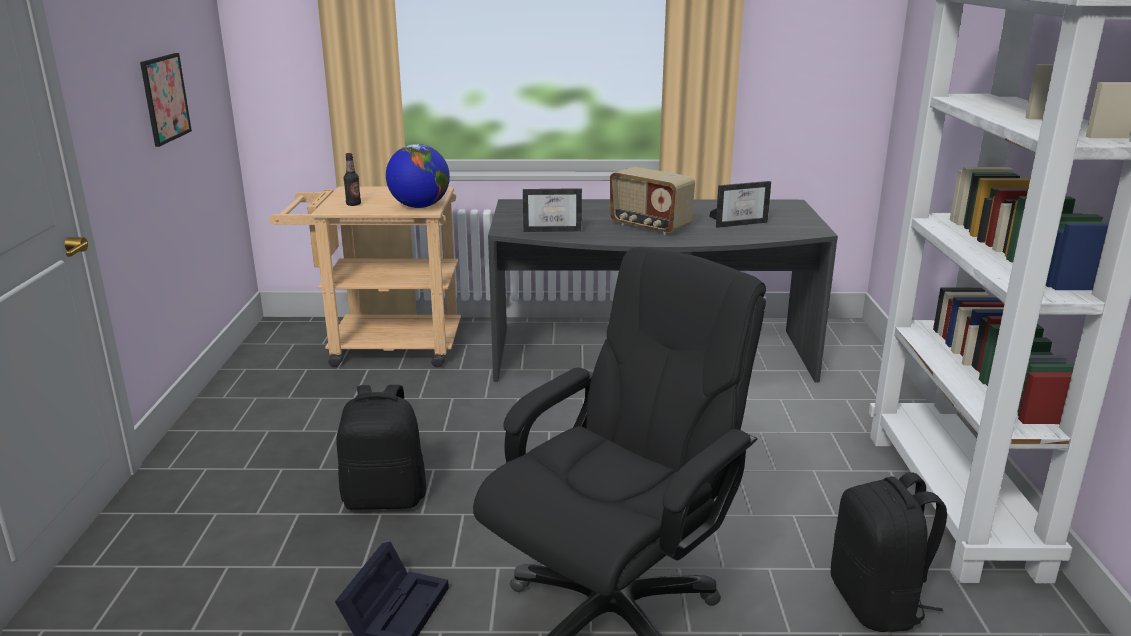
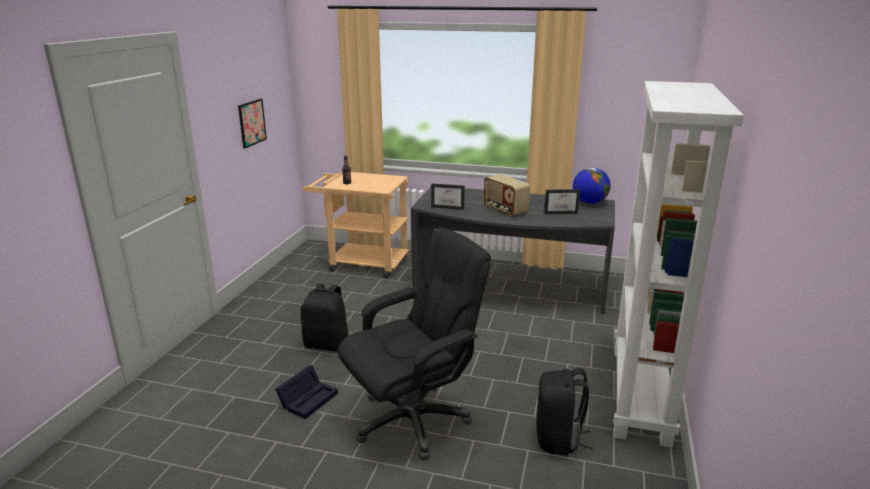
camera: 15 degrees right, 0 degrees up
(419, 206) = (380, 187): globe -> globe (589, 203)

